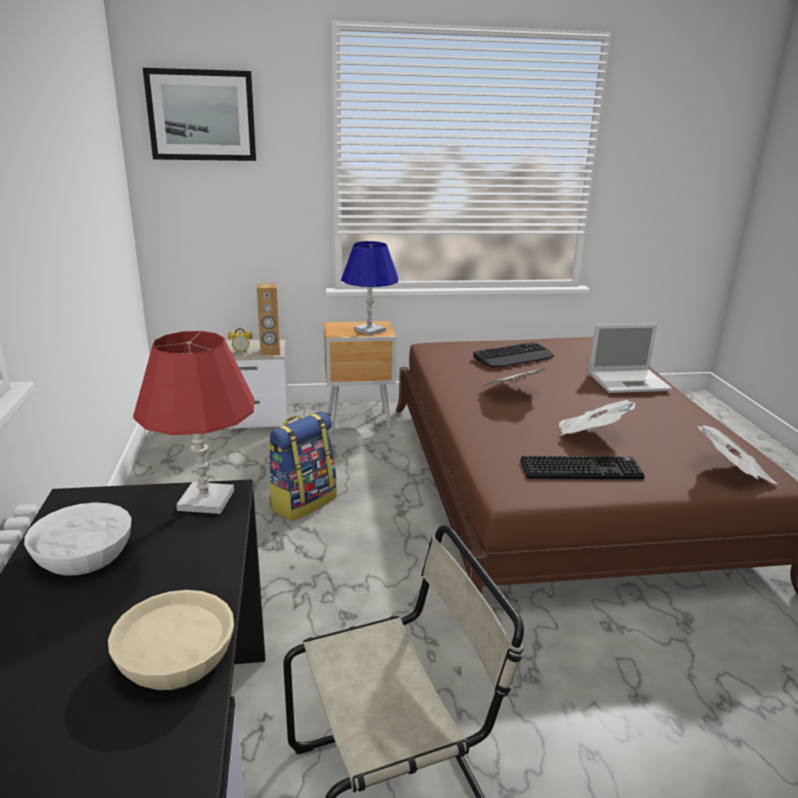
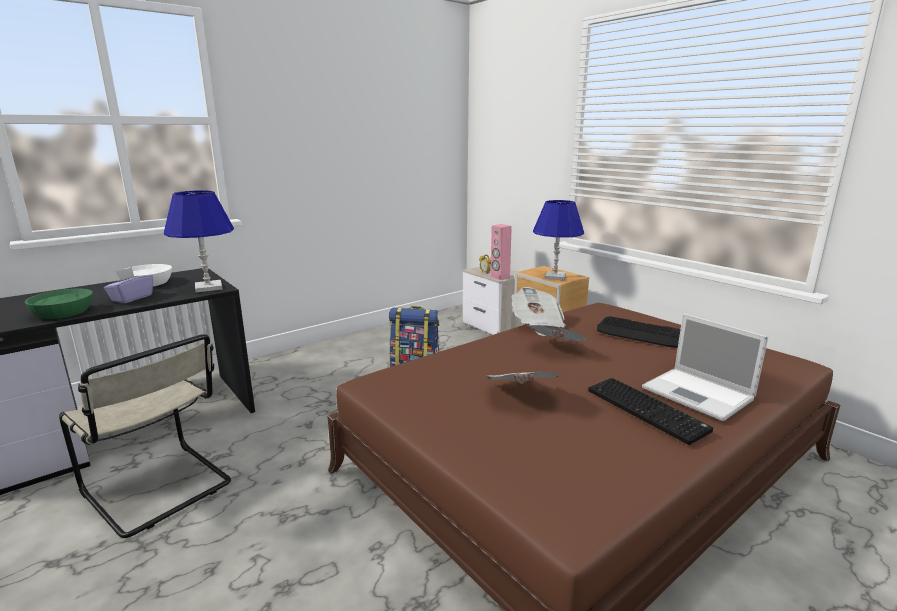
camera: 60 degrees right, 5 degrees down
(171, 576) = (131, 298): none -> purple tissue box
(177, 658) = (63, 313): beige bowl -> green bowl
(201, 115) = (503, 102): picture -> none
(205, 500) = (208, 287): red table lamp -> blue table lamp
(270, 352) = (499, 277): brown speaker -> pink speaker
(581, 469) = (445, 403): keyboard -> keyboard (648, 410)
(732, 472) = (545, 490): newspaper -> newspaper (537, 325)

